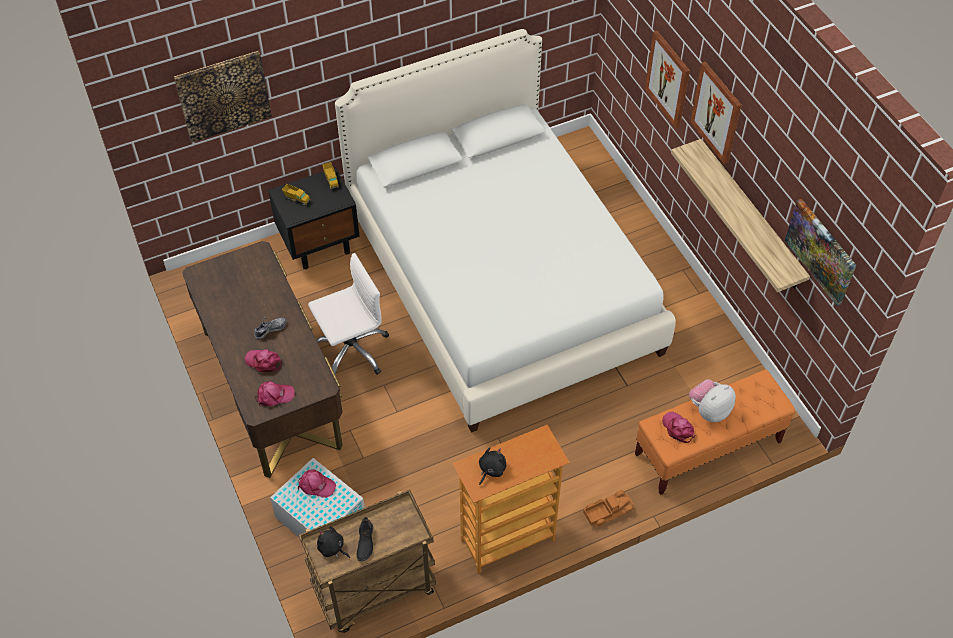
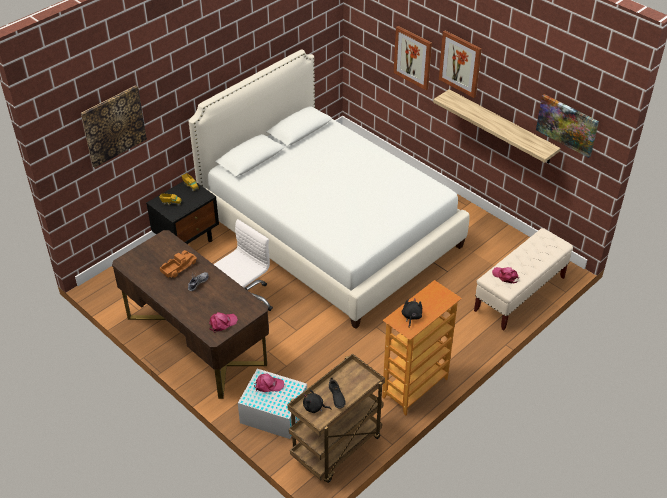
camera: 20 degrees left, 10 degrees down
(264, 362) = (203, 304): pink cap -> none
(607, 510) = (473, 350): toy truck -> toy truck (178, 267)
(707, 448) = (519, 294): orange bench -> beige bench
(709, 410) = (519, 260): plush toy -> none

